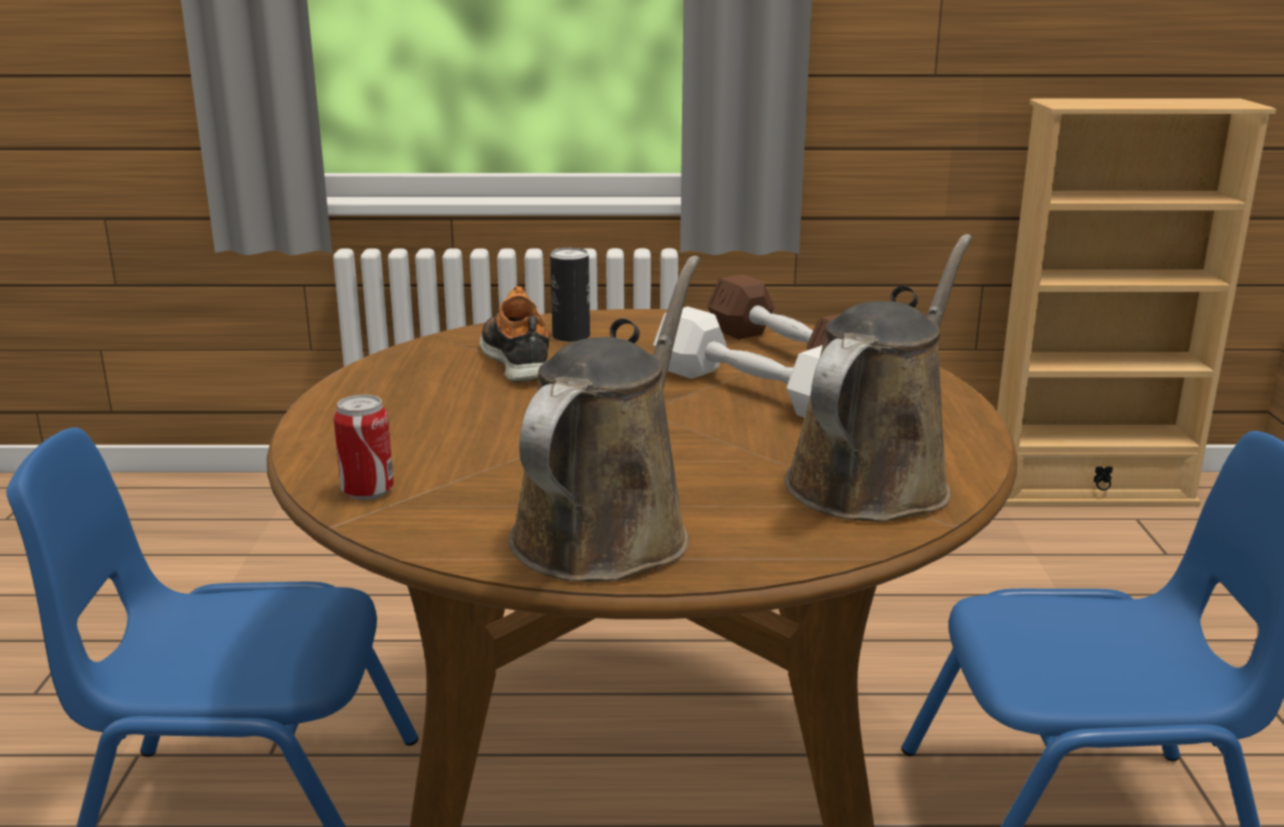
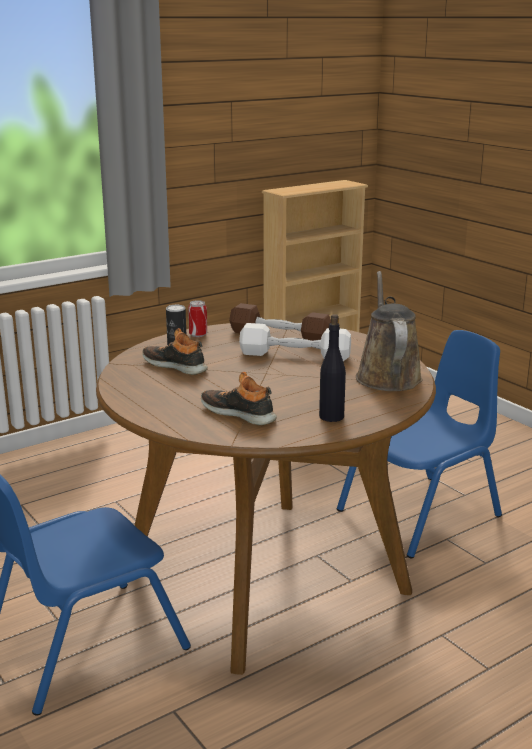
camera: 35 degrees left, 0 degrees up
(367, 492) = (220, 430): can -> can (198, 335)
(458, 470) = (239, 413): none -> shoe
(608, 529) = (331, 416): brown watering can -> black bottle

